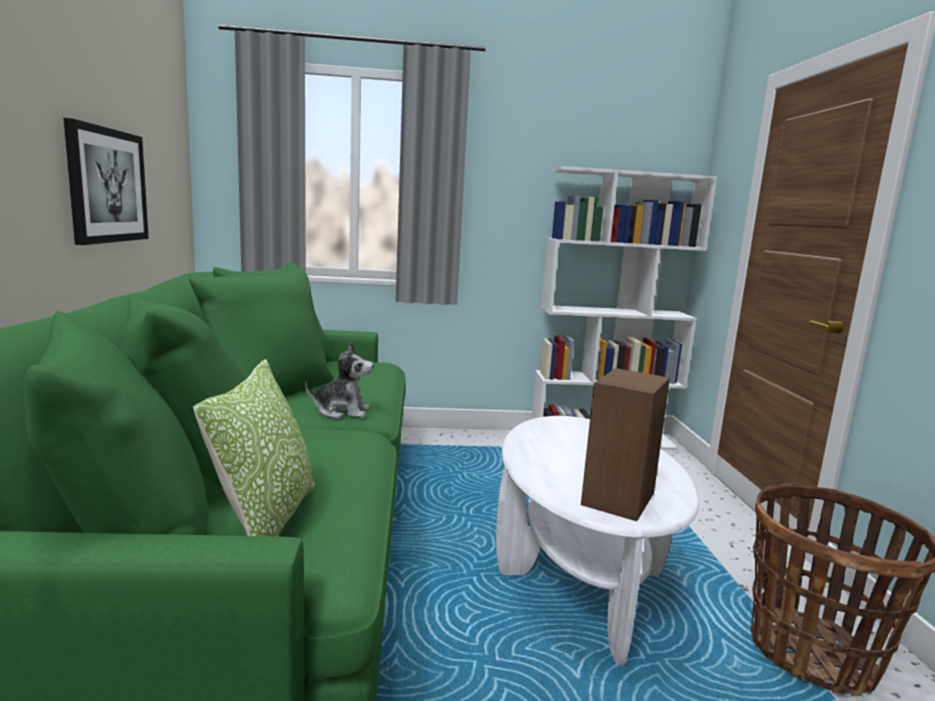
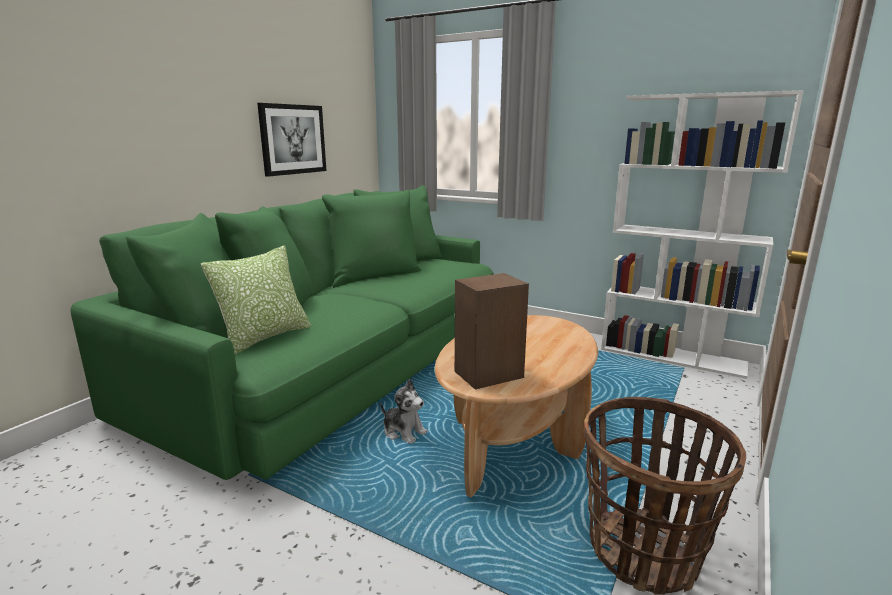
camera: 35 degrees right, 5 degrees up
(342, 411) = (393, 290): plush toy -> plush toy (404, 432)
(580, 576) = (515, 440): white coffee table -> brown coffee table

